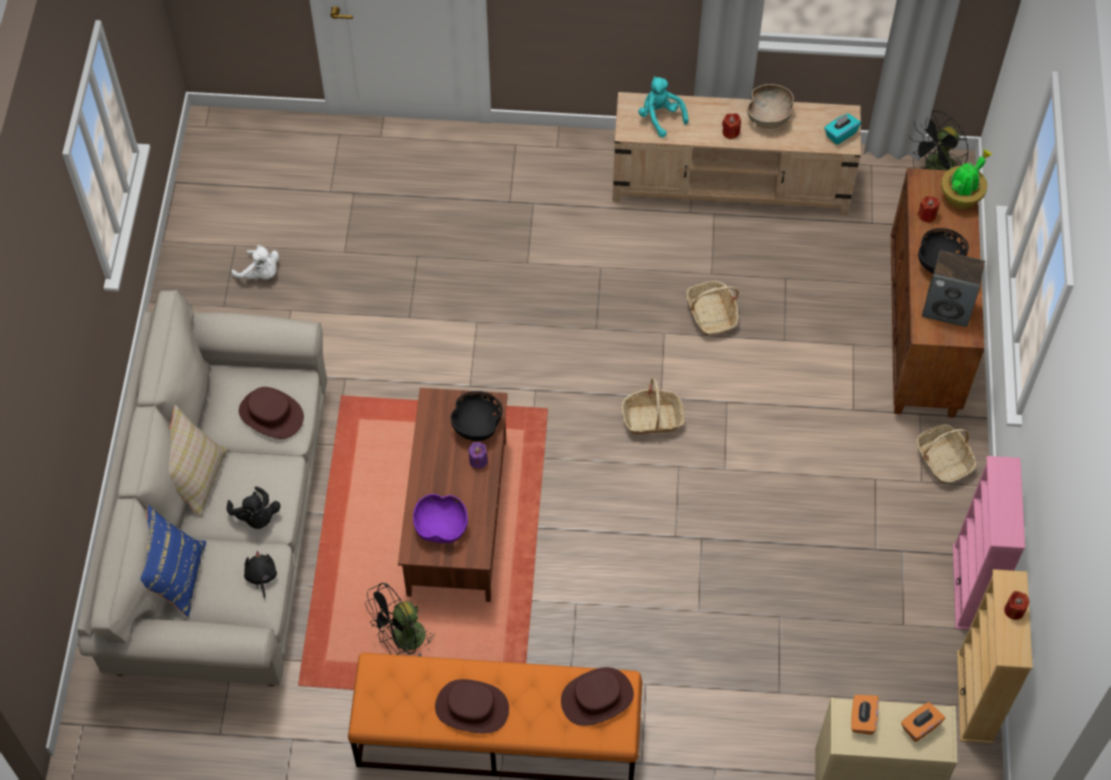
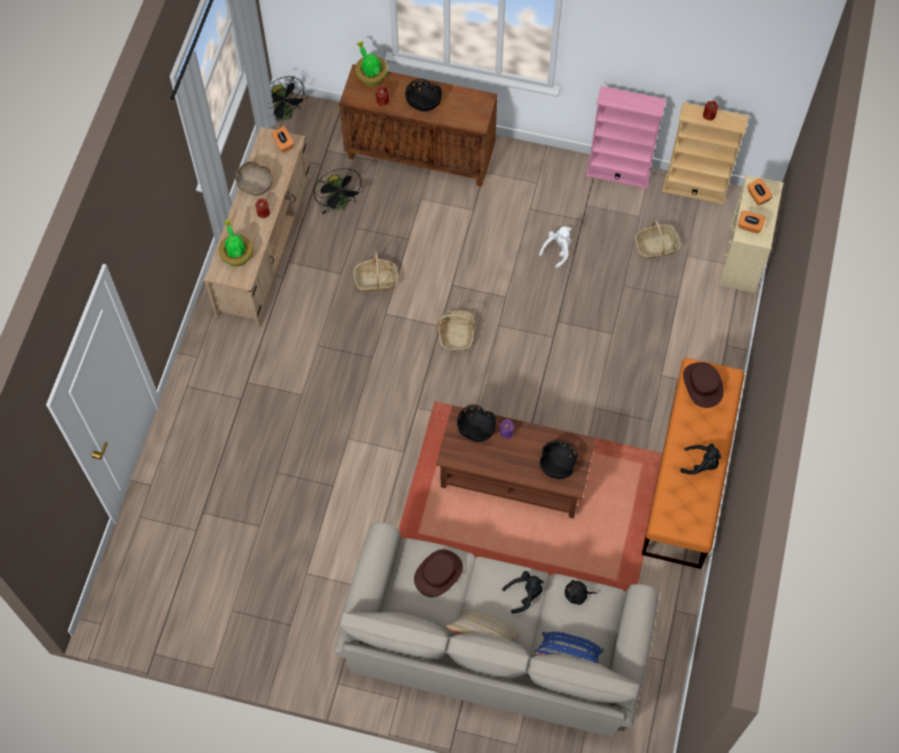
camera: 80 degrees left, 5 degrees up
(260, 273) = (265, 593): white plush toy -> white plush toy (557, 251)
(402, 640) = (608, 526): black fan -> black fan (340, 205)
(441, 527) = (557, 464): purple bowl -> black bowl
(471, 708) = (701, 464): brown hat -> black plush toy
(660, 117) = (237, 256): turquoise plush toy -> potted plant
(840, 134) = (283, 144): turquoise tissue box -> orange tissue box
(943, 459) = (522, 166): basket -> basket (656, 246)
(947, 308) = (462, 107): speaker -> none

